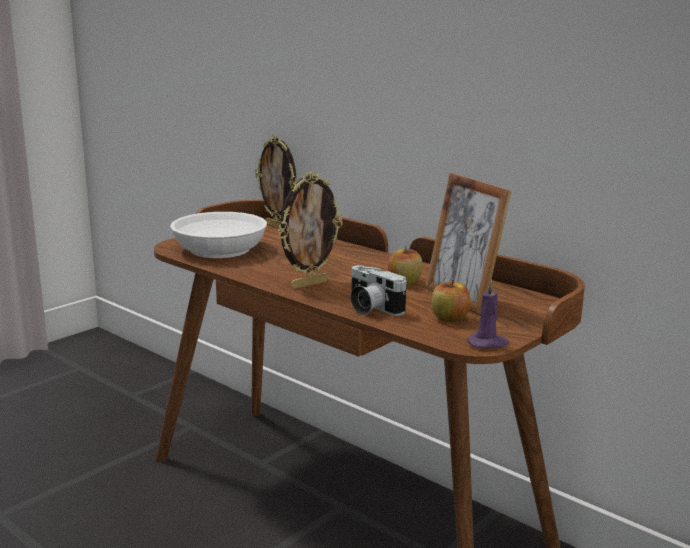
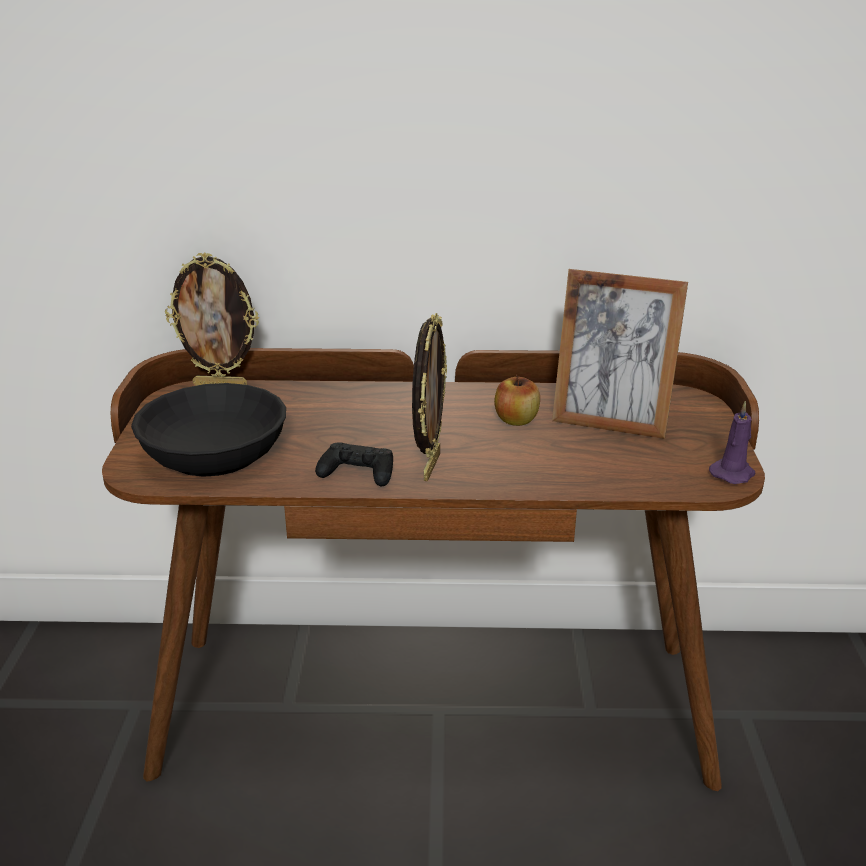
camera: 40 degrees left, 10 degrees up
(220, 249) = (214, 452): white bowl -> black bowl
(268, 275) = (358, 473): none -> black game controller
(370, 308) = (555, 475): camera -> none
(450, 318) = (646, 454): apple -> none

